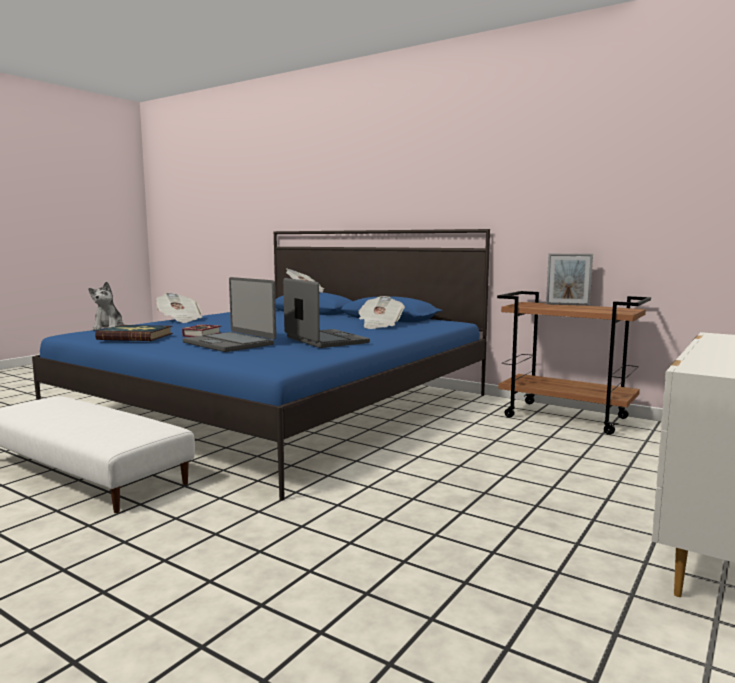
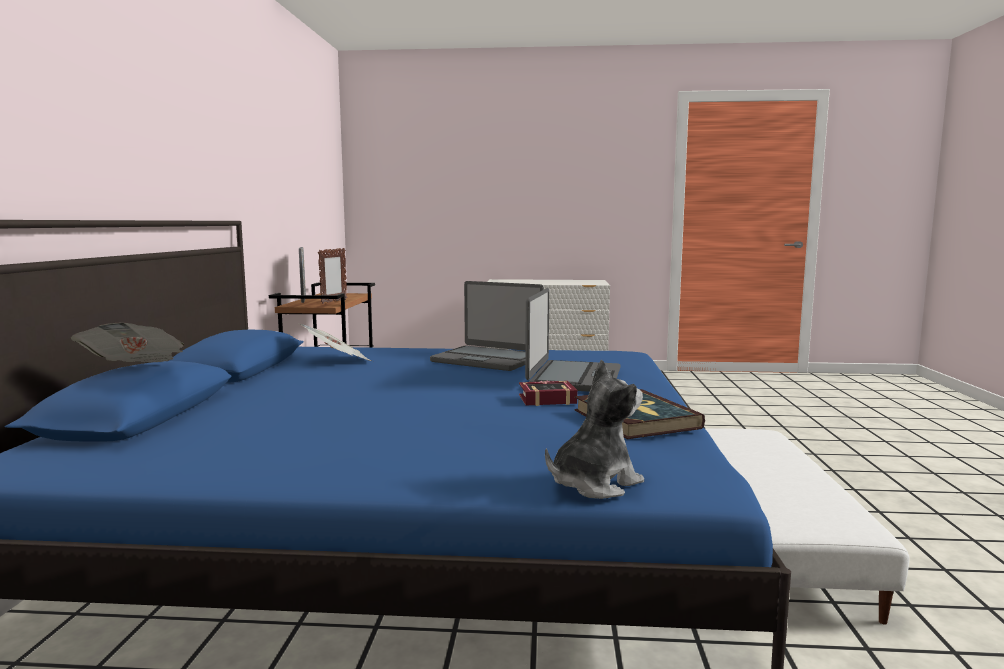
camera: 120 degrees left, 0 degrees up
(180, 320) = (400, 465): newspaper -> none
(325, 340) = (487, 360): laptop -> laptop turned 90 degrees counterclockwise
(547, 307) = (333, 301): none -> picture frame

